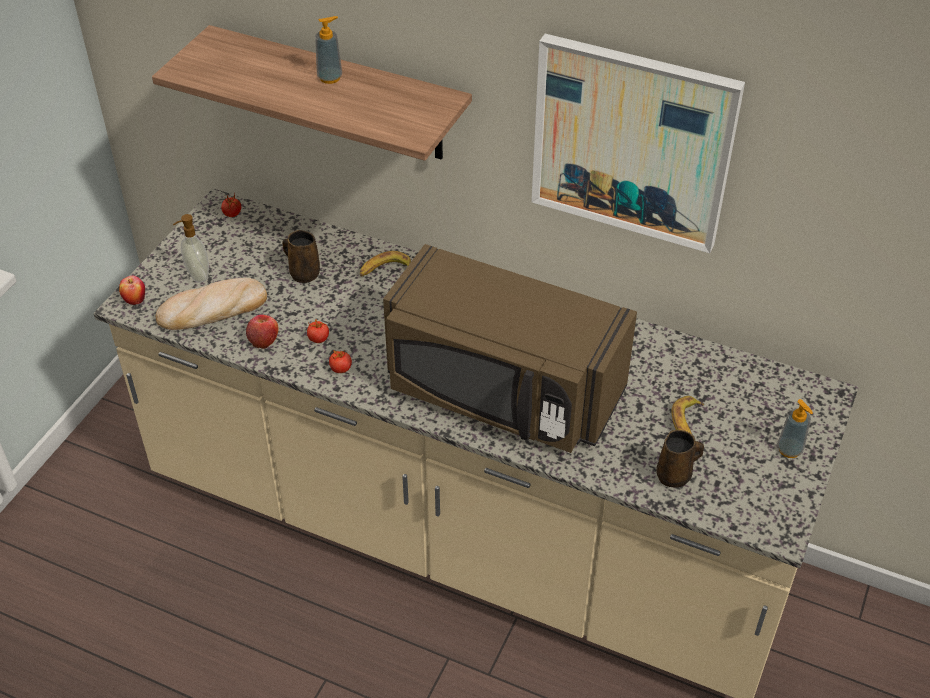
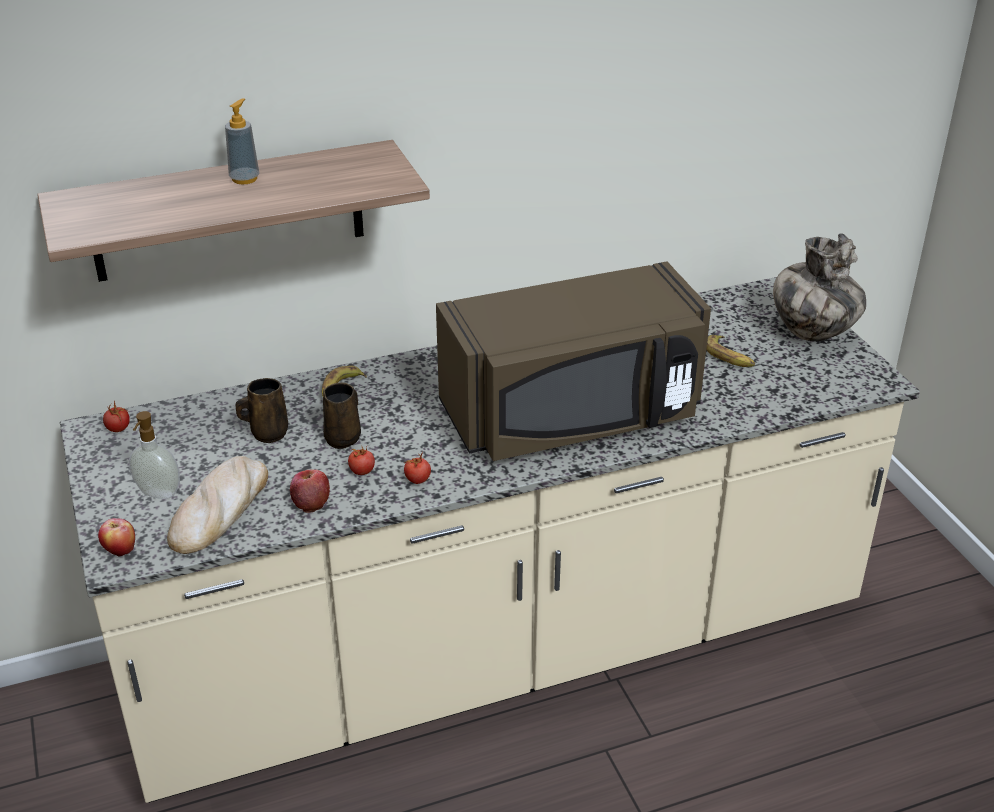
camera: 45 degrees left, 10 degrees down
(632, 142) = (565, 121): picture -> none
(675, 476) = (772, 391): brown mug -> brown mug (344, 437)
(789, 450) = (811, 332): soap dispenser -> vase

